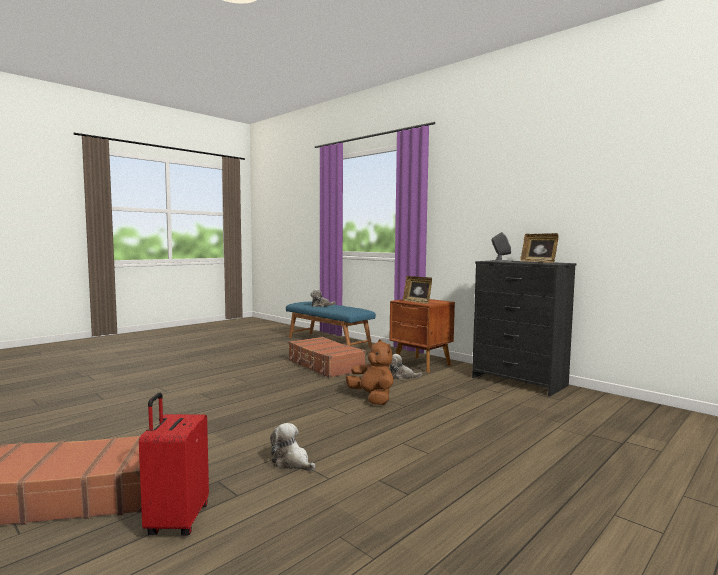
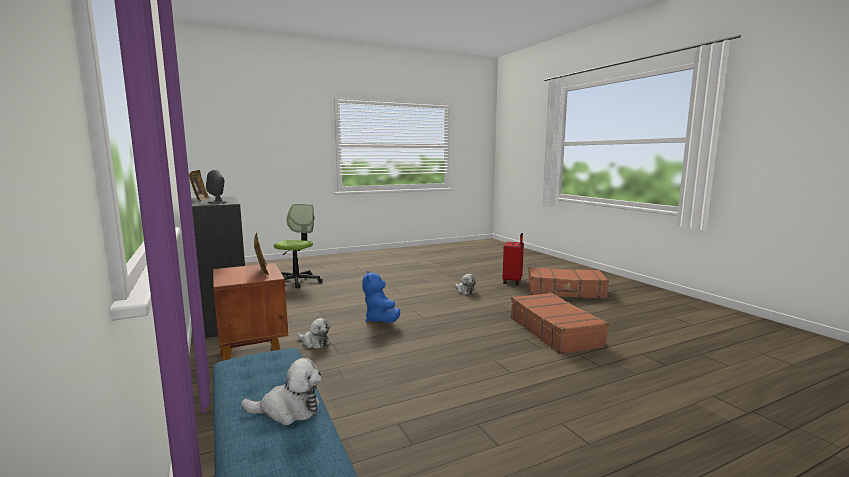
camera: 160 degrees left, 5 degrees up
(325, 366) = (380, 380): brown suitcase -> brown suitcase (555, 331)
(372, 398) = (381, 320): brown plush toy -> blue plush toy
(605, 441) = (297, 281): none -> office chair

